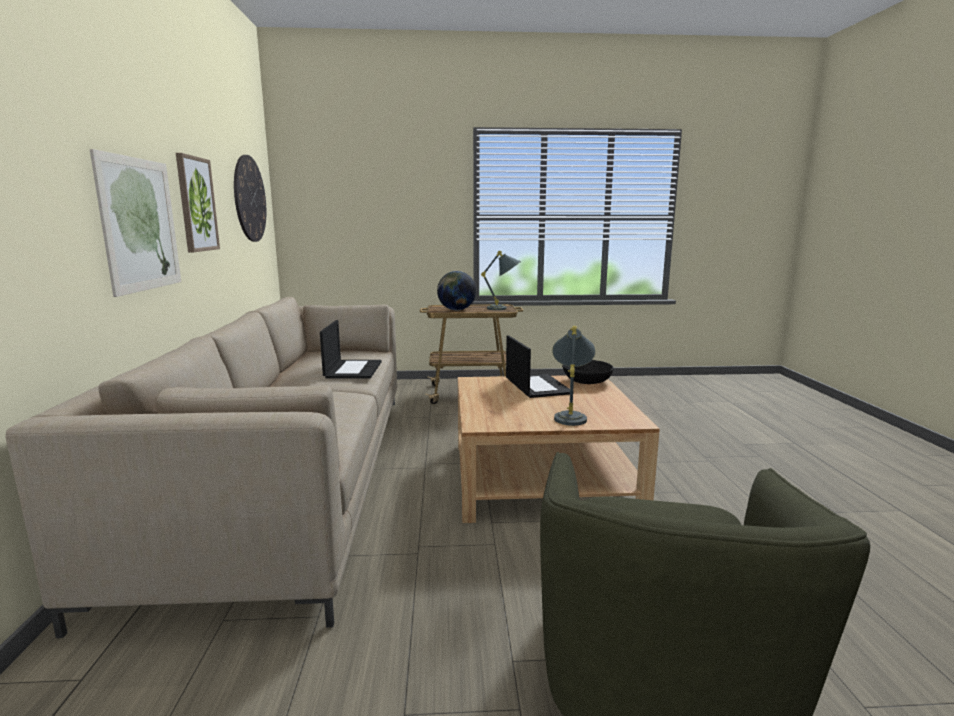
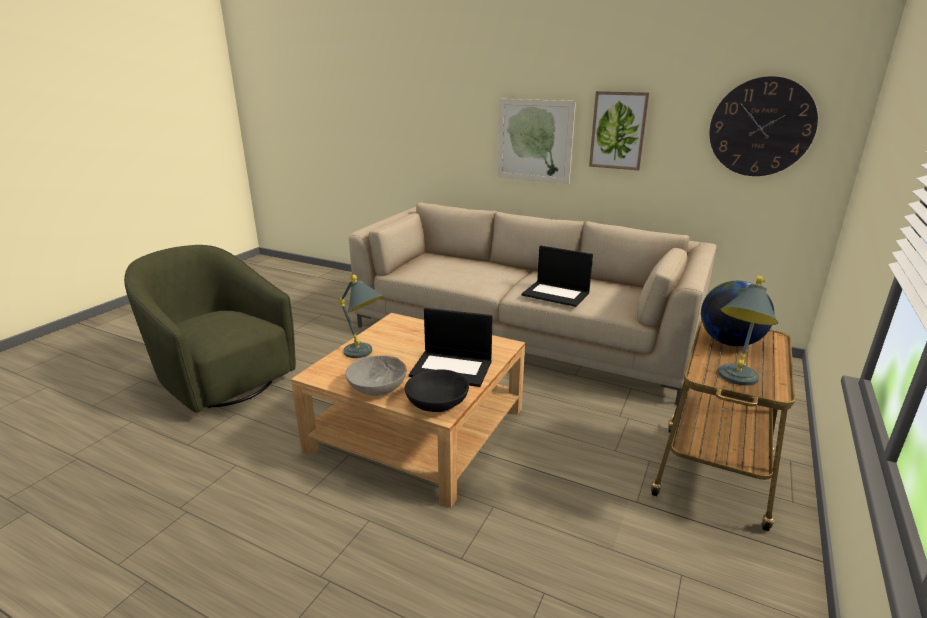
camera: 120 degrees right, 10 degrees up
(604, 399) = (377, 386): none -> grey bowl

